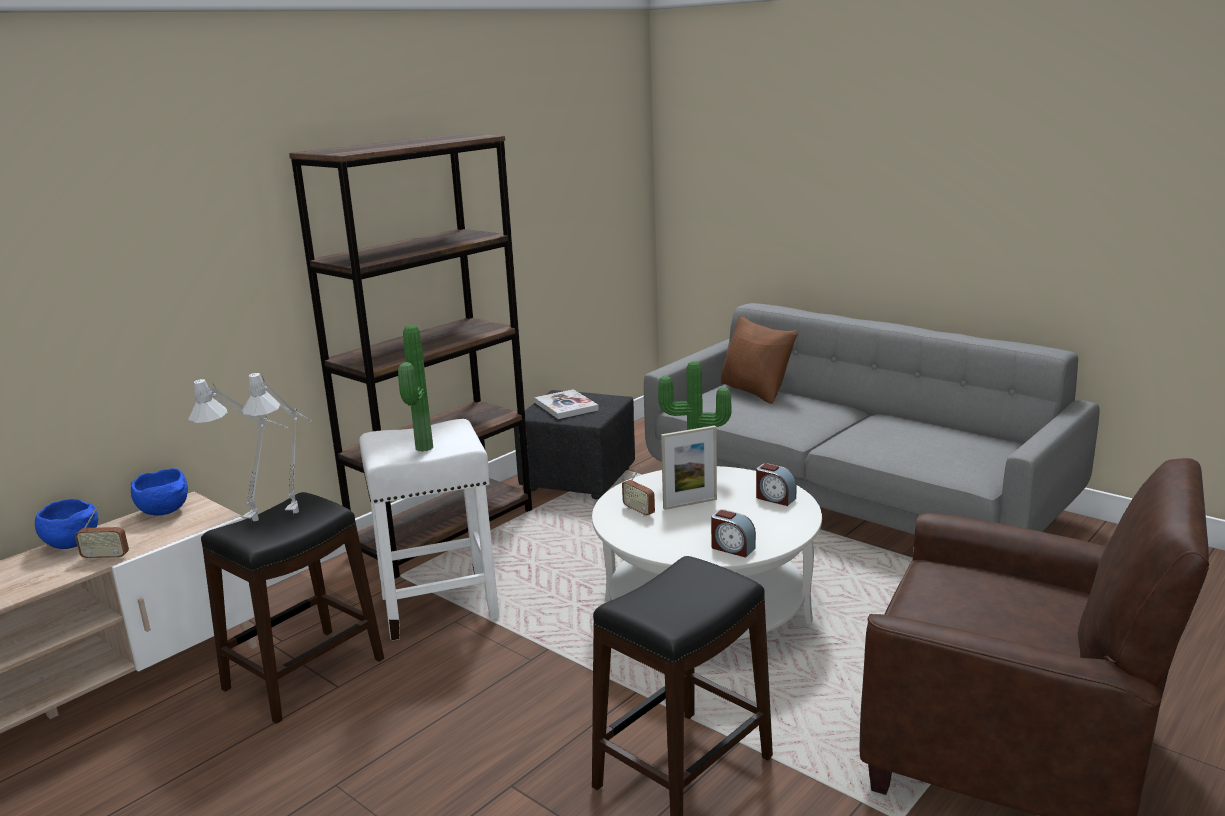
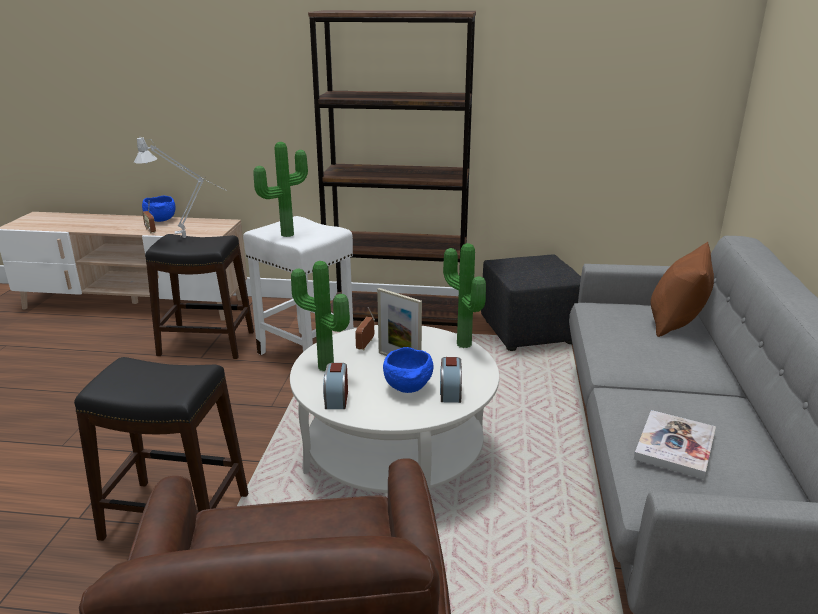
camera: 55 degrees right, 5 degrees up
(166, 511) = (210, 223): blue bowl -> blue bowl (408, 388)
(299, 511) = (207, 242): grey table lamp -> none
(566, 406) = (527, 267): book -> book (675, 446)
(664, 541) = (324, 368): none -> potted plant

